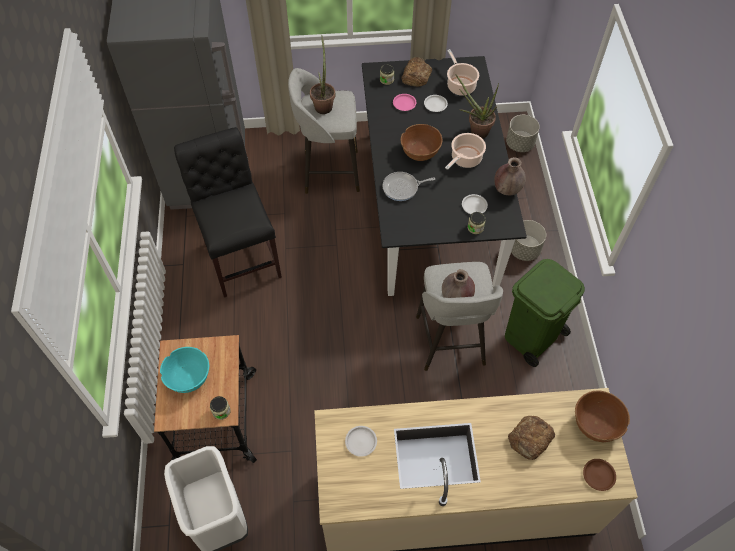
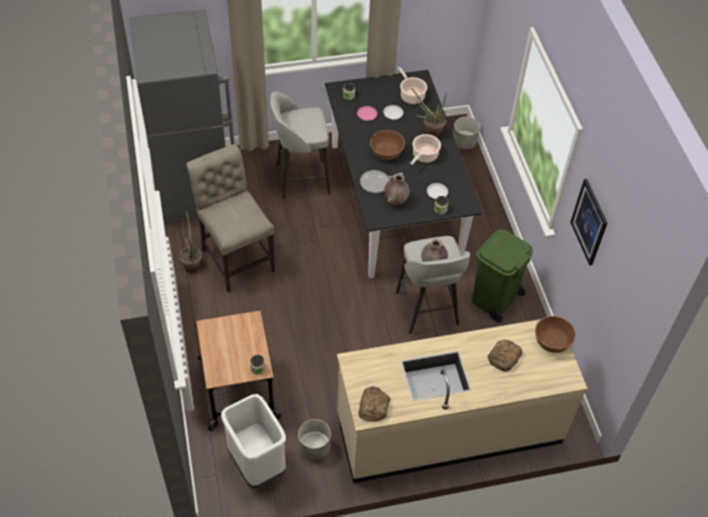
camera: 10 degrees left, 5 degrees down
(188, 377) = (226, 346): turquoise bowl -> none
(241, 256) = (236, 257): black chair -> beige chair
(323, 104) = (298, 120): potted plant -> potted plant (192, 263)
(361, 442) = (377, 372): white plate -> none
(416, 75) = (373, 90): bread -> bread (373, 406)
(507, 190) = (461, 178): brown vase -> brown vase (395, 201)
(524, 250) = (479, 230): grey planter -> grey planter (314, 447)
(598, 475) = (557, 377): brown plate -> none
(666, 273) = (589, 222): none -> picture

